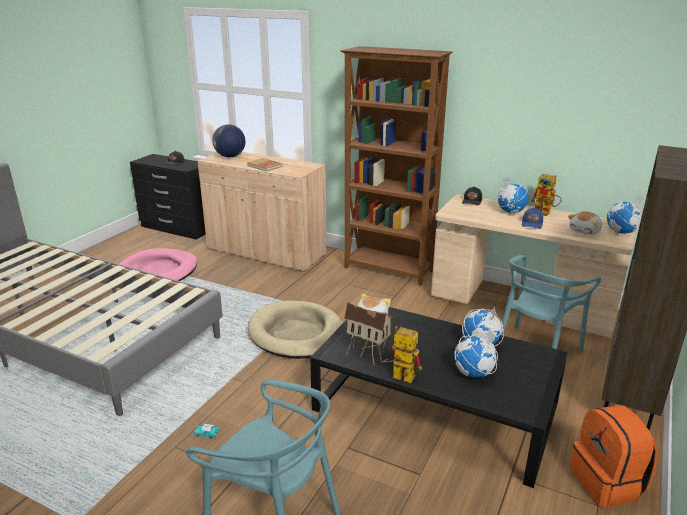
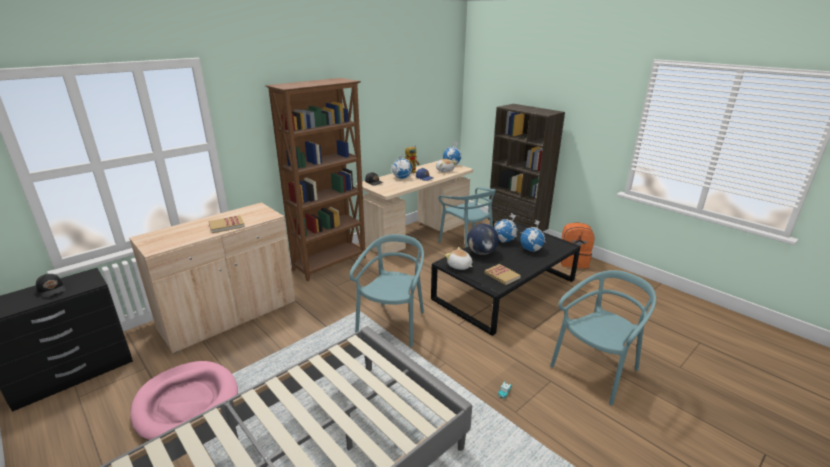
camera: 70 degrees left, 0 degrees up
(230, 156) = (163, 238): globe -> globe (481, 253)
(297, 334) = (393, 324): beige dog bed -> turquoise chair
(367, 355) = (502, 275): toy house -> book
(398, 377) = (528, 271): toy robot -> none

